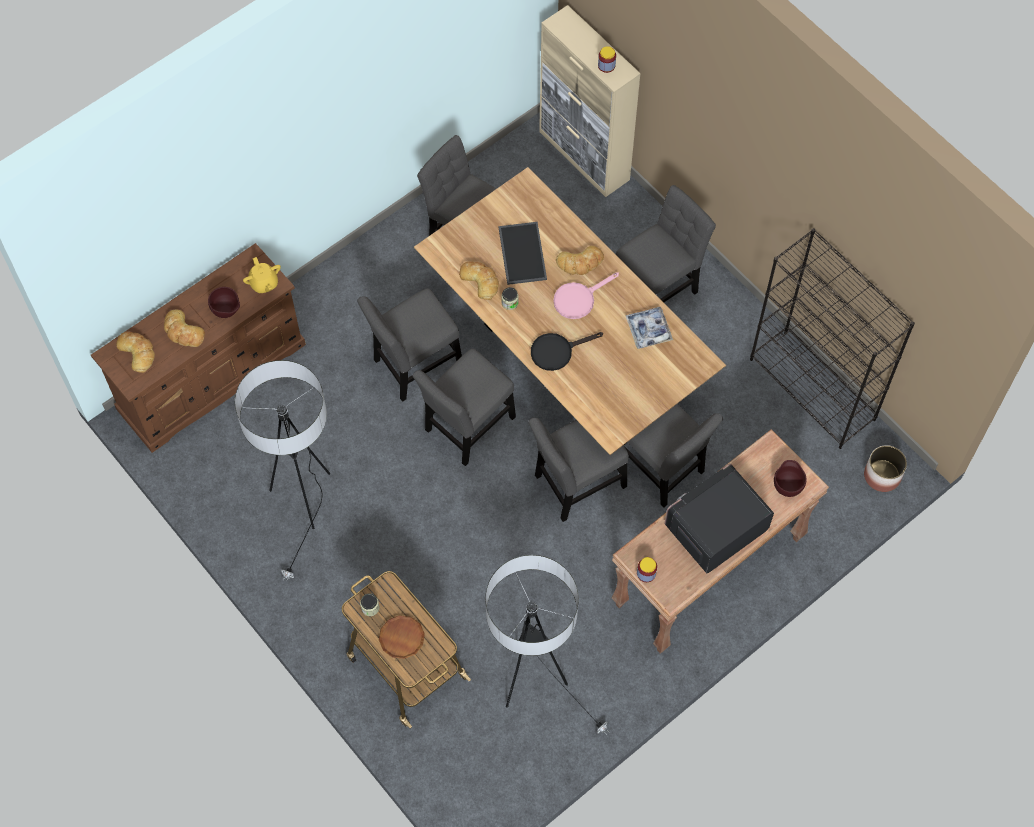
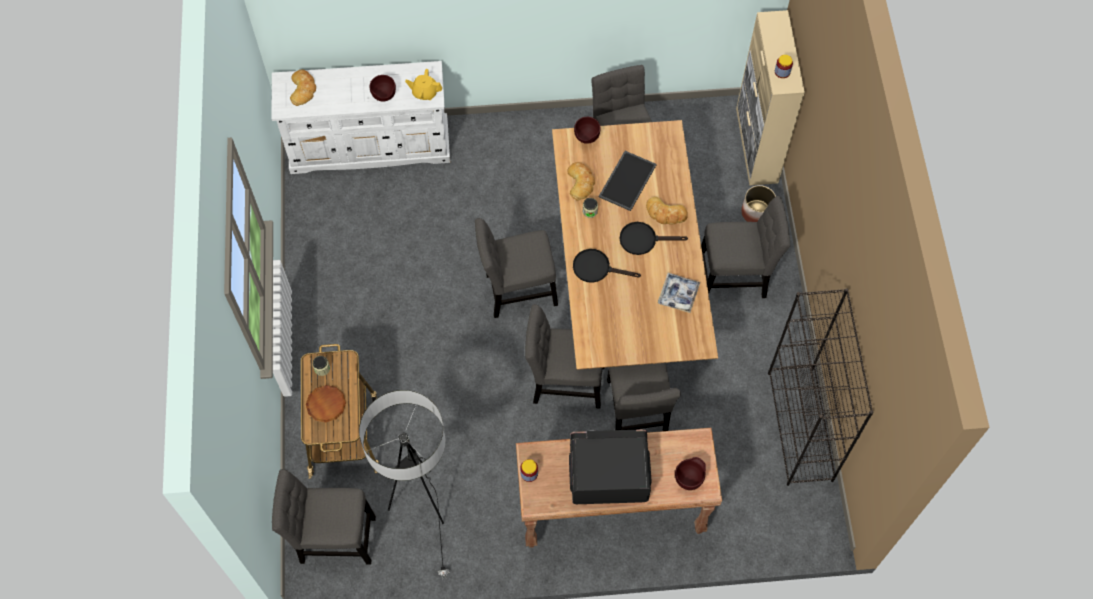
camera: 35 degrees right, 0 degrees up
(183, 332) = (344, 93): bread -> none
(212, 376) = (370, 146): brown dresser -> white dresser
(264, 283) = (425, 92): yellow teapot -> yellow teapot turned 90 degrees clockwise
(304, 503) = (363, 273): floor lamp -> none
(414, 365) = (514, 223): grey chair -> grey chair (333, 538)
(453, 237) = (586, 139): none -> brown bowl
(578, 299) = (643, 239): pink frying pan -> black frying pan
(882, 475) = (805, 527): planter -> planter (757, 212)

